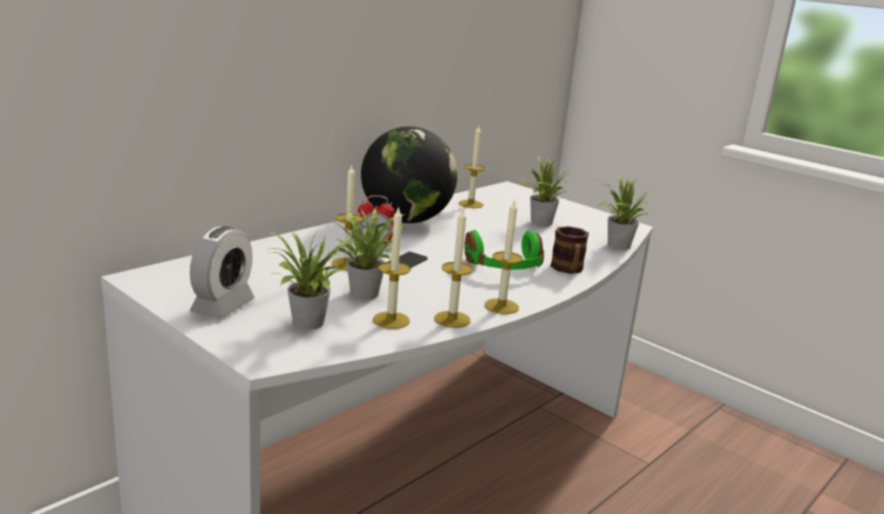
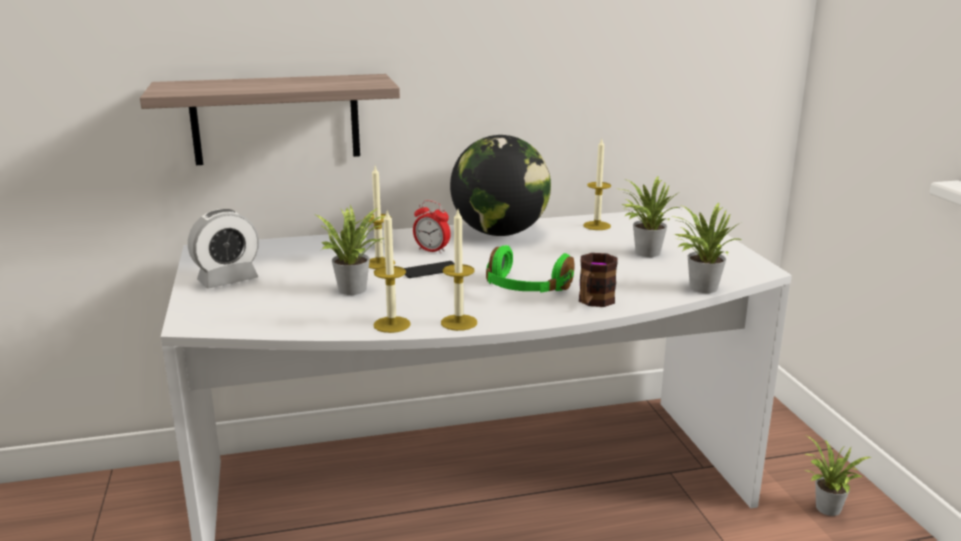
camera: 35 degrees right, 0 degrees up
(197, 121) = (276, 119): none -> shelf
(306, 324) = (265, 305): potted plant -> potted plant (826, 510)
(391, 320) = (337, 315): candle -> none

